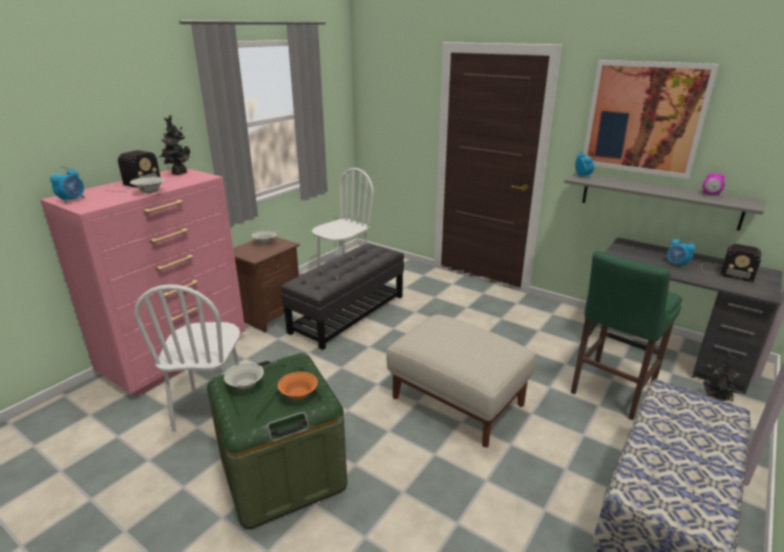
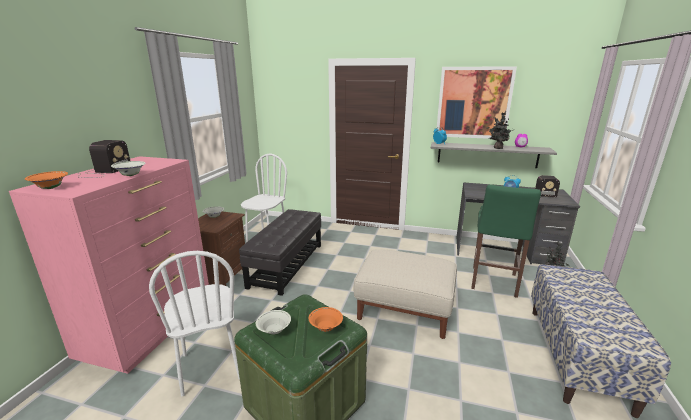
camera: 20 degrees left, 5 degrees down
(72, 200) = (50, 188): alarm clock -> orange bowl
(178, 173) = (142, 160): potted plant -> potted plant (497, 148)

